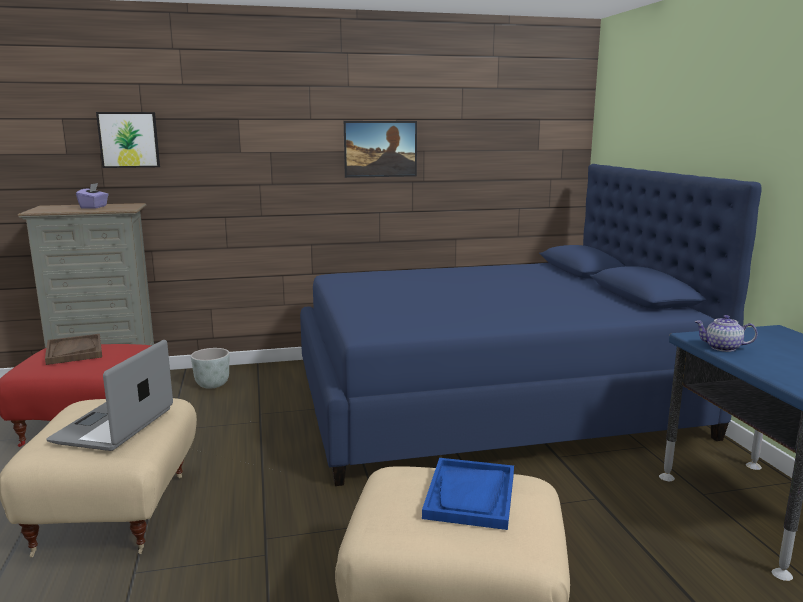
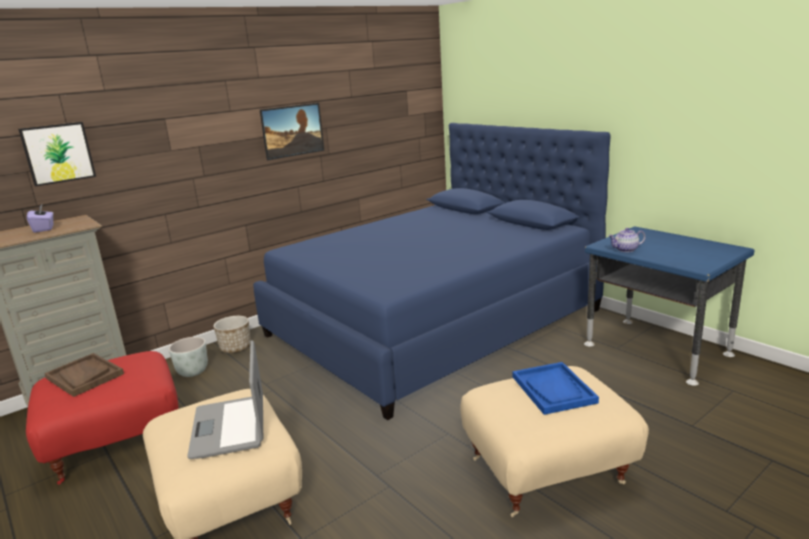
camera: 25 degrees left, 5 degrees up
(269, 373) = (235, 348): none -> planter

